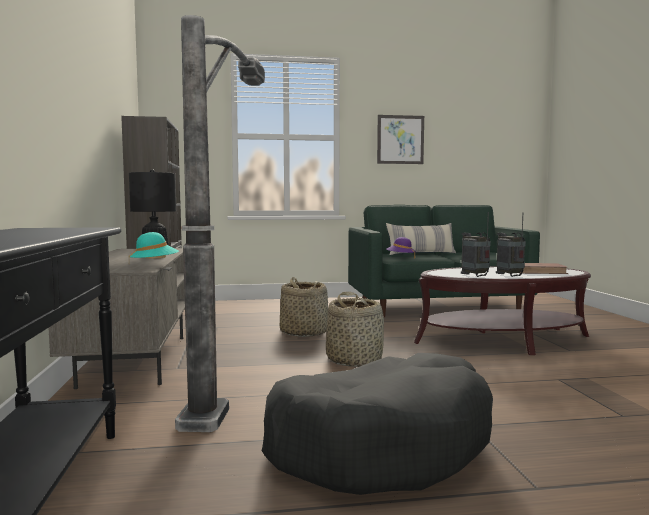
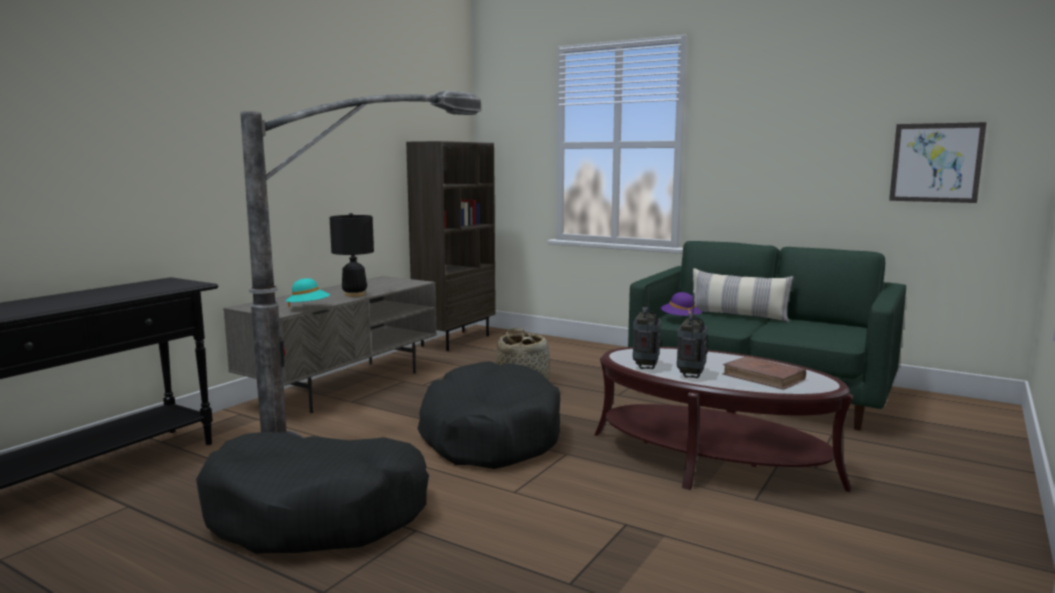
camera: 40 degrees right, 5 degrees up
(354, 360) = (490, 435): basket -> black dog bed
(400, 139) = (769, 144): picture -> picture (936, 162)

